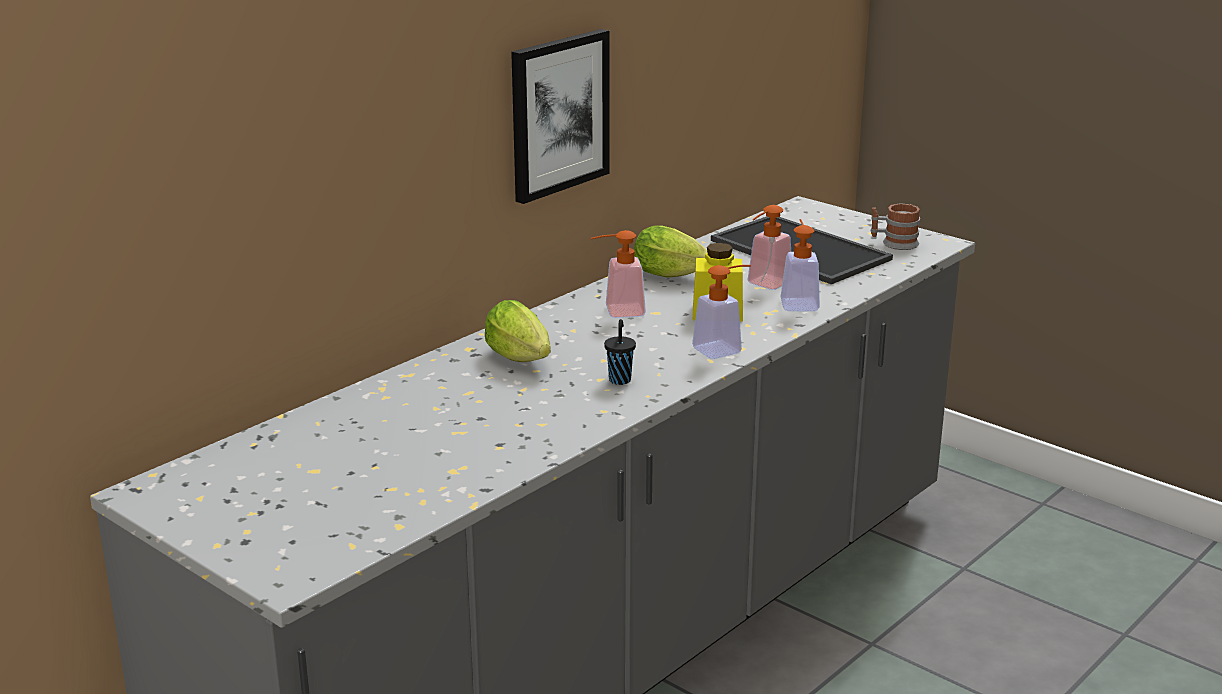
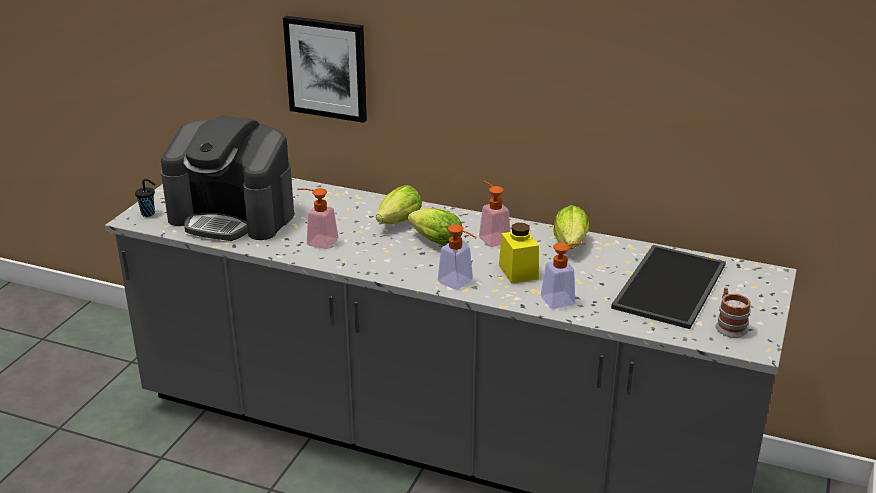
camera: 70 degrees right, 5 degrees up
(375, 479) = (233, 216): none -> coffee machine
(558, 114) = (520, 97): picture -> picture (326, 68)
(595, 346) = (433, 241): none -> lettuce
(620, 379) = (389, 257): black cup -> black cup (149, 213)
(765, 285) = (584, 282): soap dispenser -> soap dispenser (317, 241)

